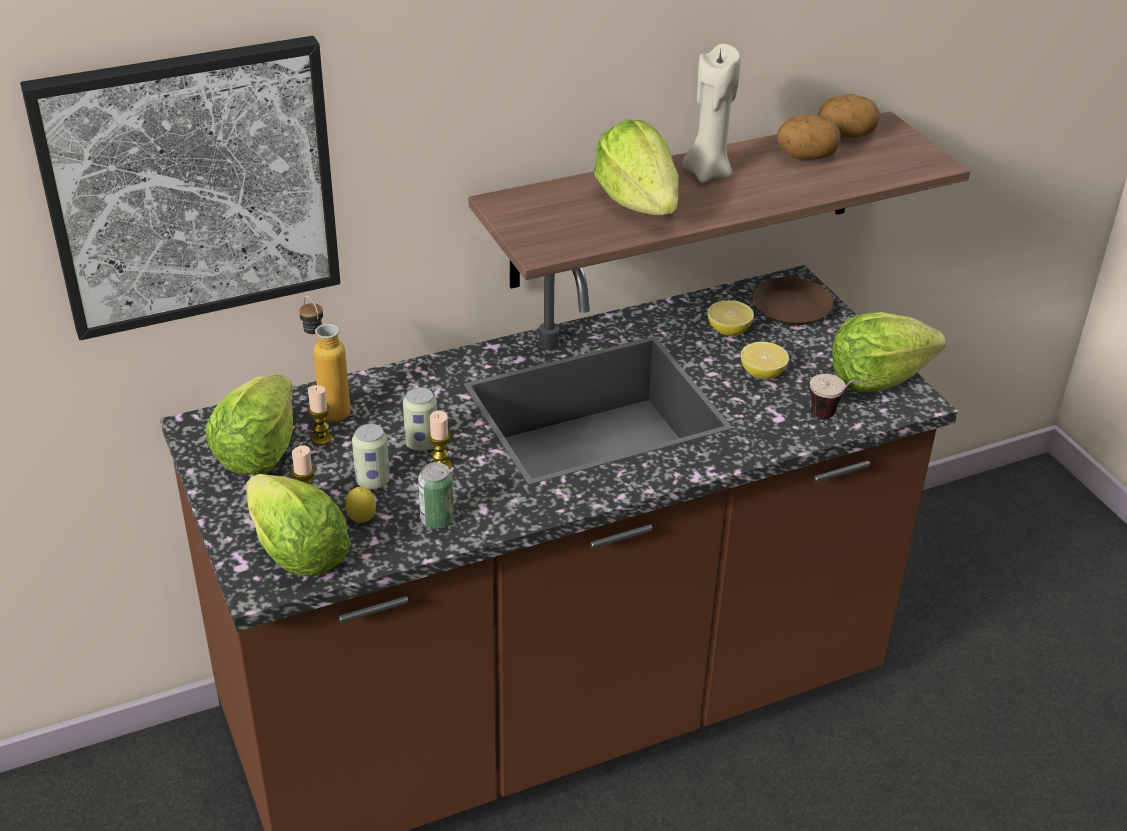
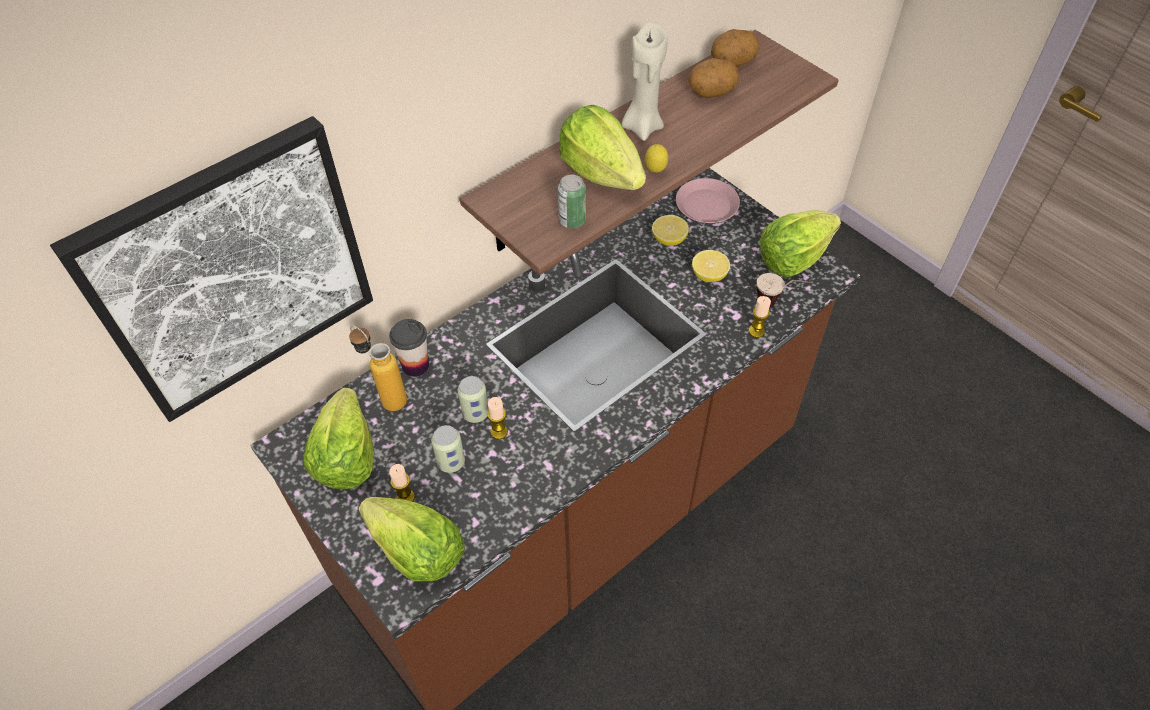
camera: 15 degrees left, 15 degrees up
(321, 438) = (393, 430): candle -> candle (756, 331)
(362, 521) = (458, 505): lemon -> lemon (655, 171)
(374, 387) = (415, 365): none -> cup
(437, 519) = (517, 486): can -> can (572, 220)
(791, 308) = (707, 206): brown plate -> pink plate

